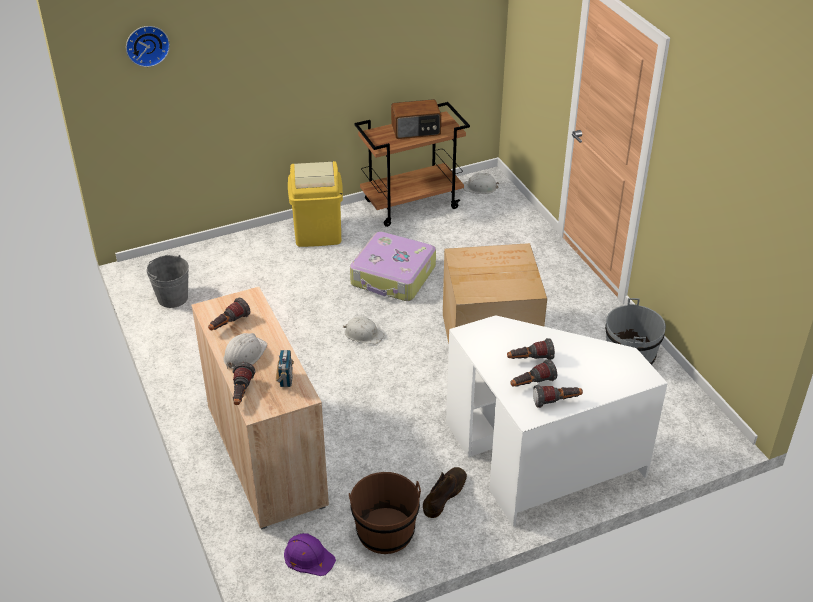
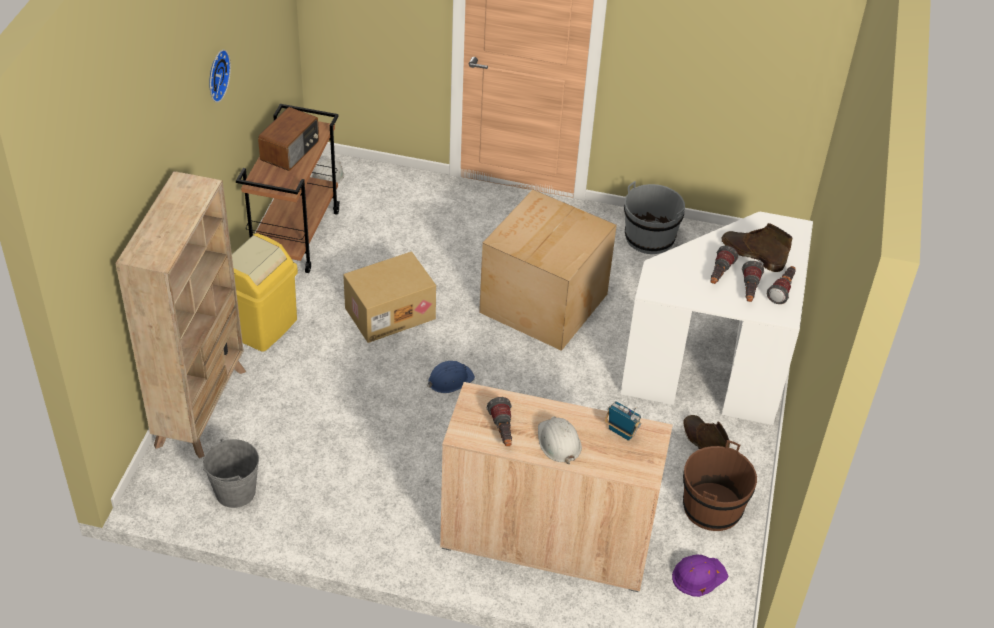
camera: 55 degrees left, 5 degrees up
(147, 45) = (105, 215): wall clock -> wall clock (215, 75)
(226, 249) = (201, 407): none -> beige bookcase
(241, 393) = (613, 471): flashlight -> none
(363, 334) = (450, 380): white hard hat -> blue hard hat
(393, 276) = (390, 312): suitcase -> cardboard box
(577, 366) = (751, 254): none -> brown boot

